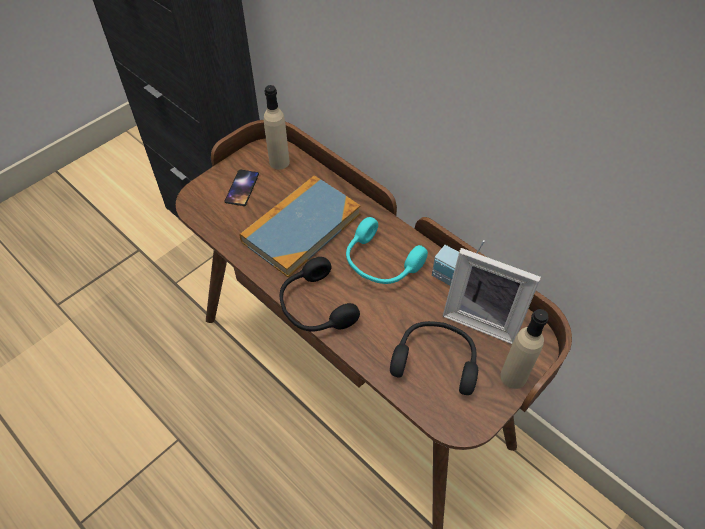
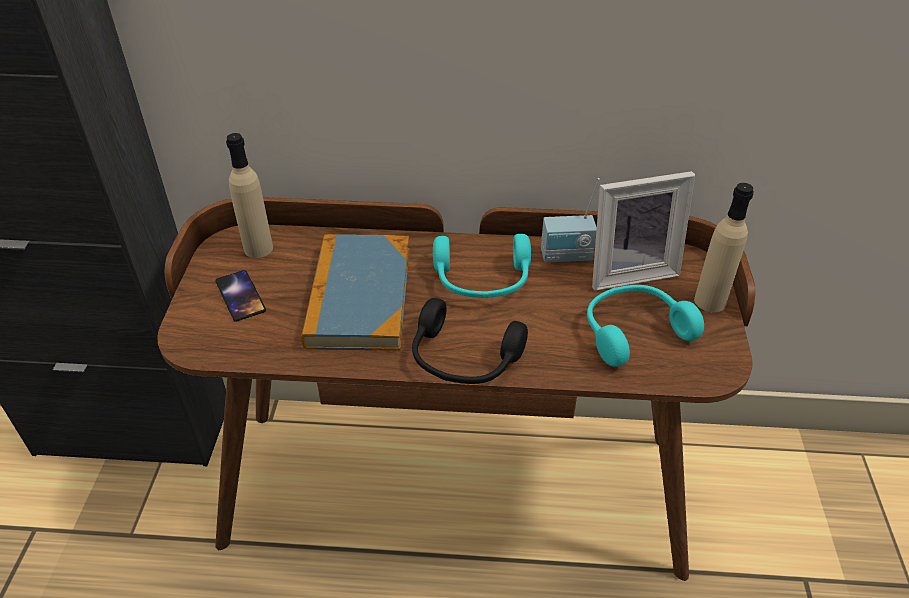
camera: 40 degrees left, 10 degrees down
(435, 360) = (633, 331): black headphones -> turquoise headphones

